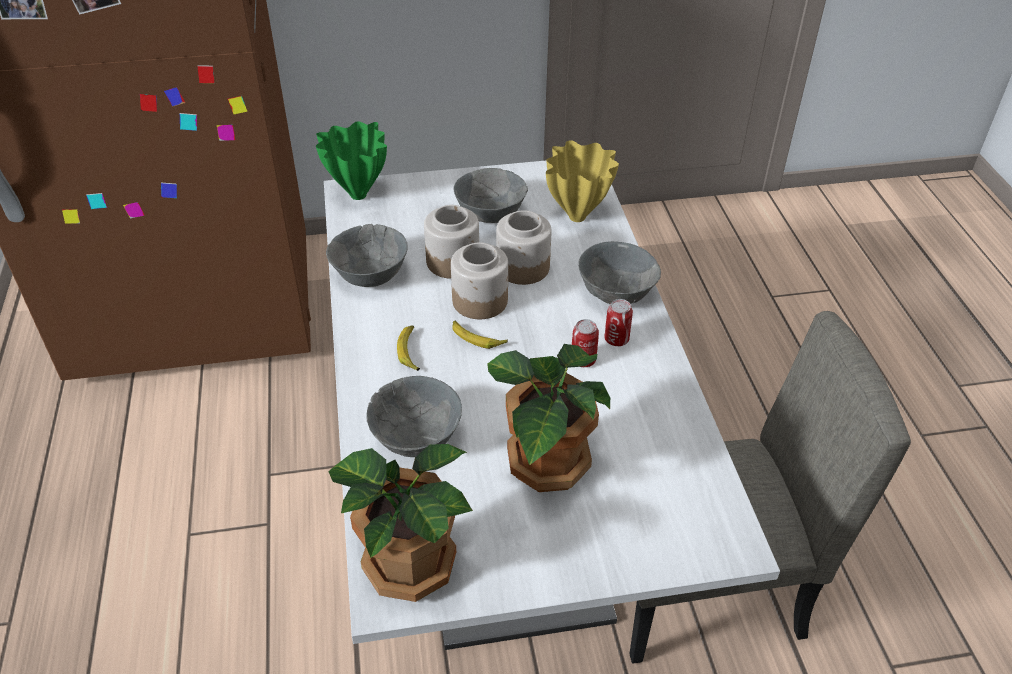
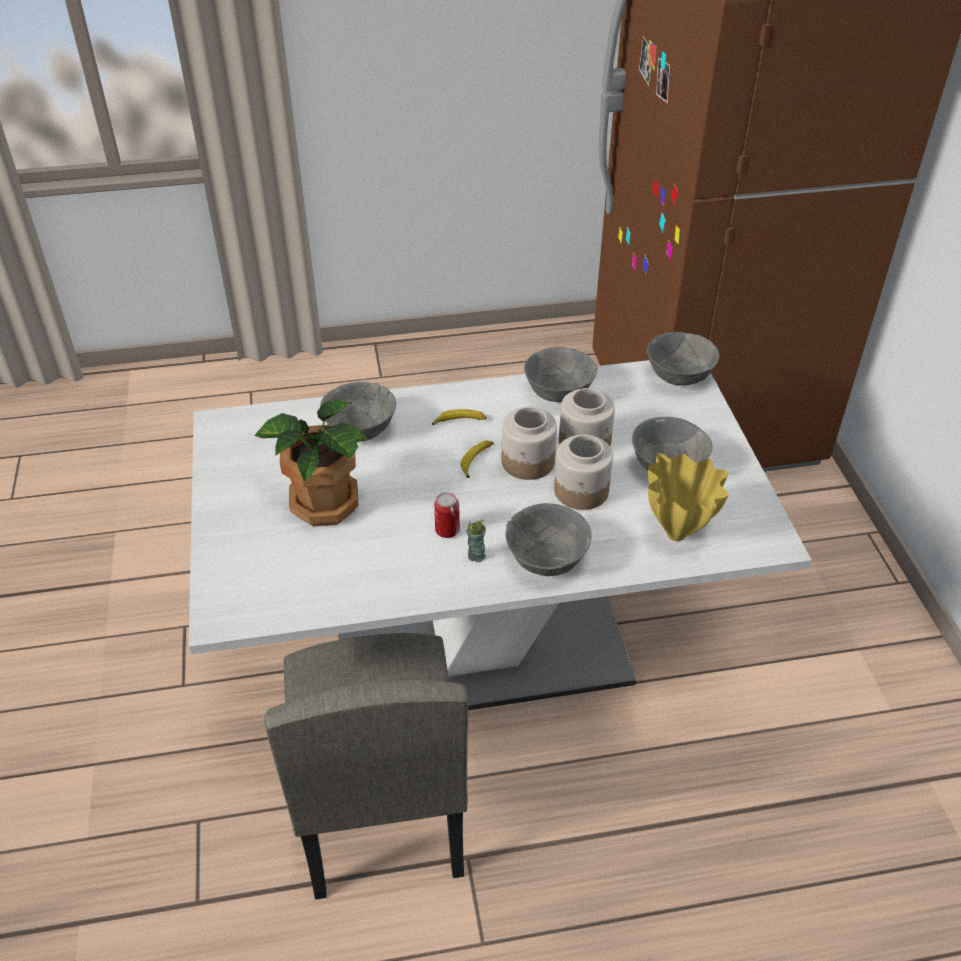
camera: 90 degrees right, 0 degrees up
(357, 196) = (679, 376): green vase -> grey bowl
(409, 563) = (244, 432): potted plant -> none
(616, 339) = (476, 556): can -> cup

